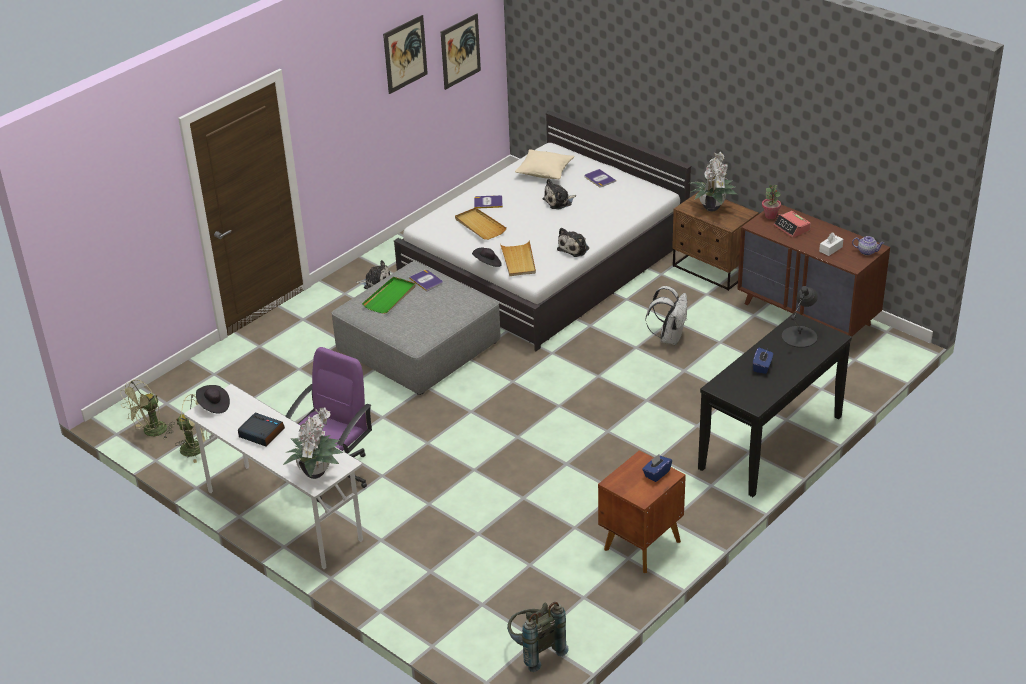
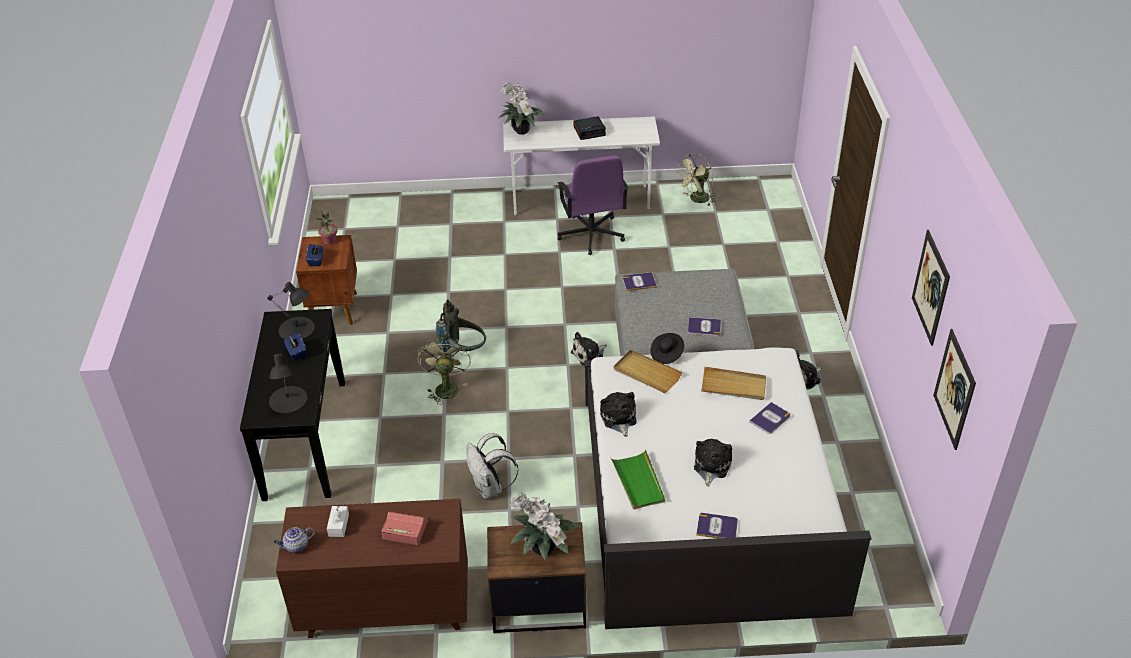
camera: 135 degrees right, 5 degrees up
(151, 432) = (741, 191): green fan -> green fan (446, 387)
(214, 406) = (645, 128): black hat -> none
(390, 297) = (706, 297): green tray -> green tray (638, 482)
(415, 333) = (639, 282): none -> book
(487, 378) = (589, 354): none -> plush toy
(534, 650) = (338, 223): grey backpack -> grey backpack (463, 354)
(544, 171) = (784, 498): beige pillow -> none
(744, 386) = (297, 329): none -> black table lamp
(770, 216) = (444, 534): potted plant -> potted plant (329, 241)

